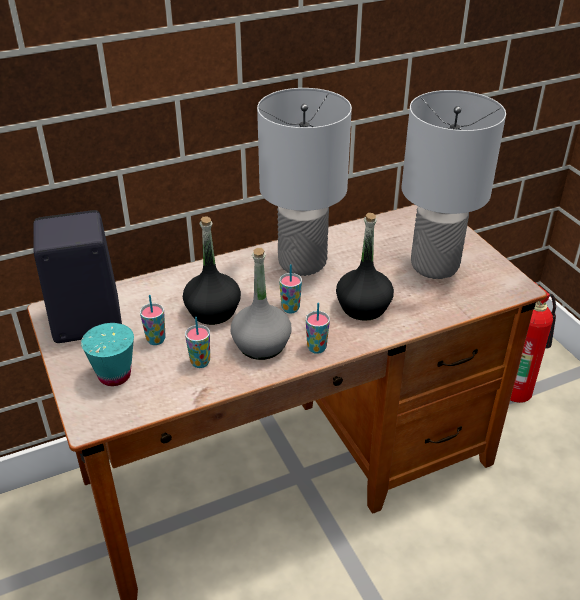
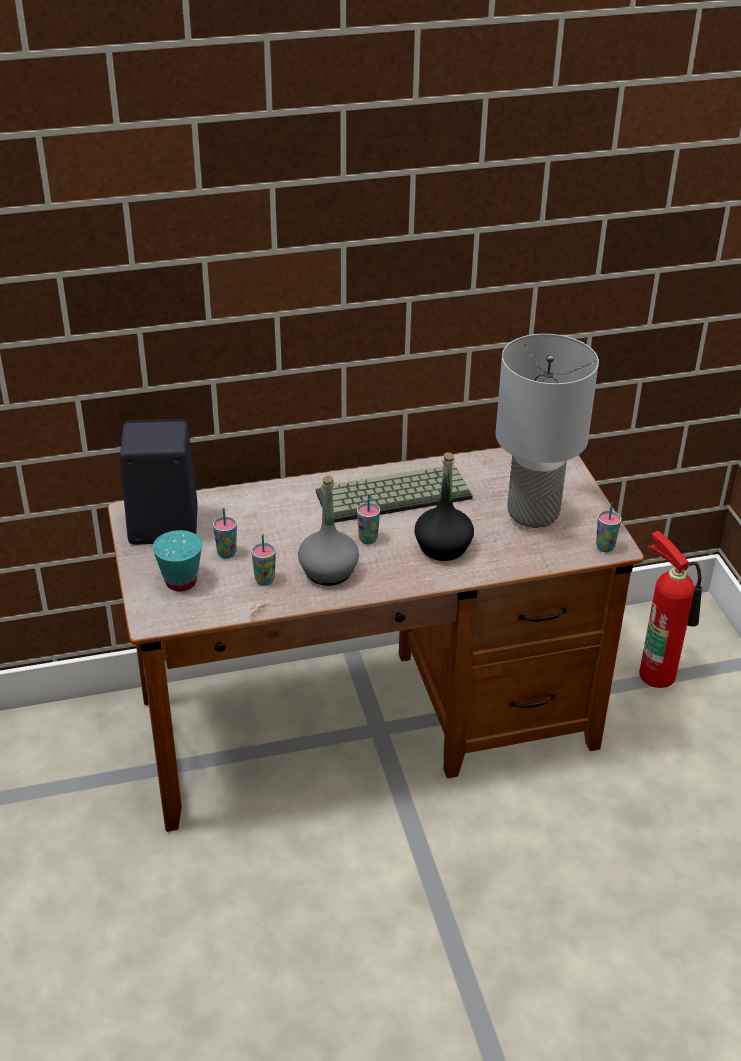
camera: 10 degrees right, 0 degrees up
(213, 311) = (289, 532): black bottle -> none
(302, 267) = (393, 497): grey table lamp -> keyboard
(316, 348) = (382, 581): cup -> cup (605, 547)

